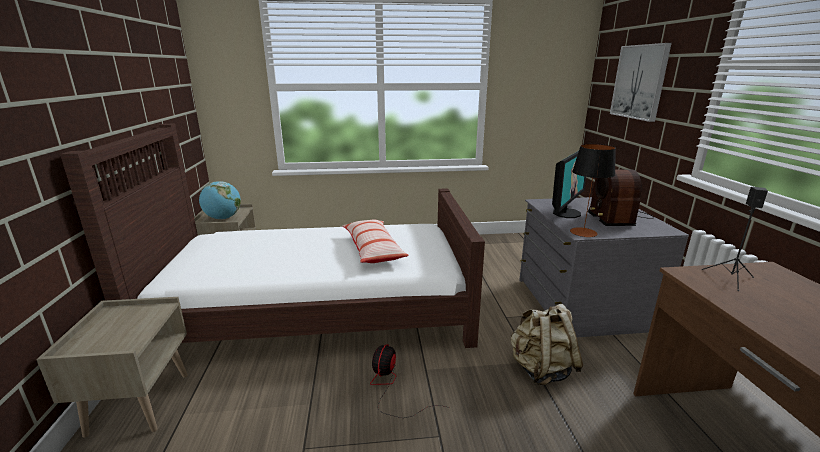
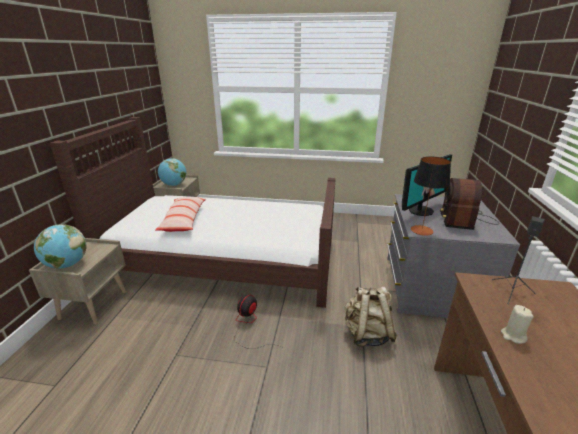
camera: 15 degrees right, 5 degrees up
(103, 342) = (67, 265): none -> globe
(373, 249) = (262, 222): pillow -> pillow (184, 220)
(639, 82) = (519, 95): picture -> none
(772, 321) = (513, 336): none -> beige candle

